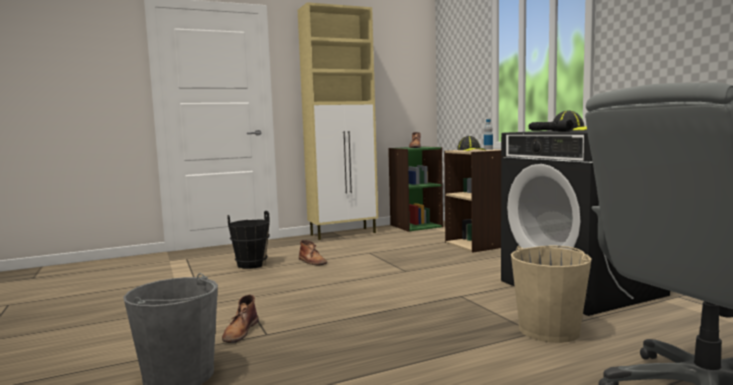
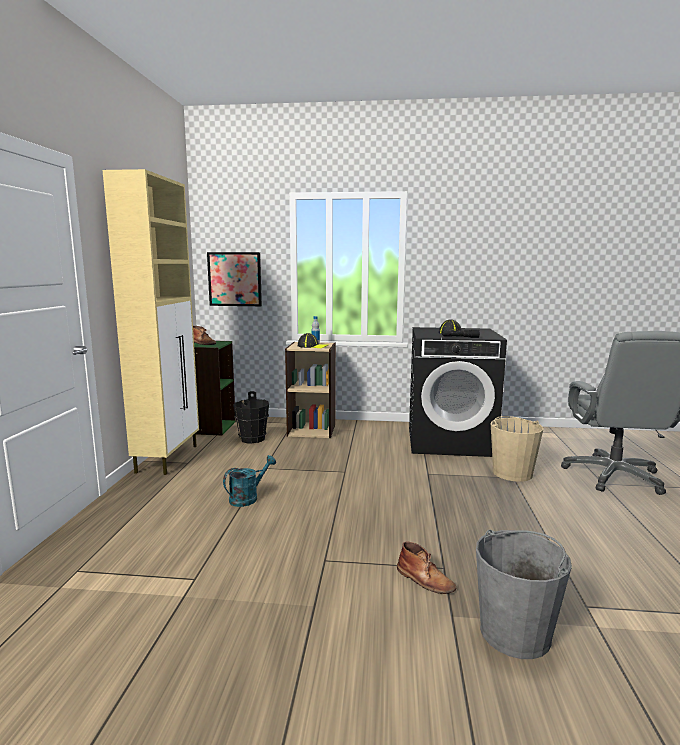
camera: 60 degrees left, 5 degrees up
(251, 265) = (201, 531): black bucket -> black bucket (253, 439)
(312, 261) = (248, 498): brown boot -> turquoise watering can
(457, 88) = (235, 279): none -> picture

